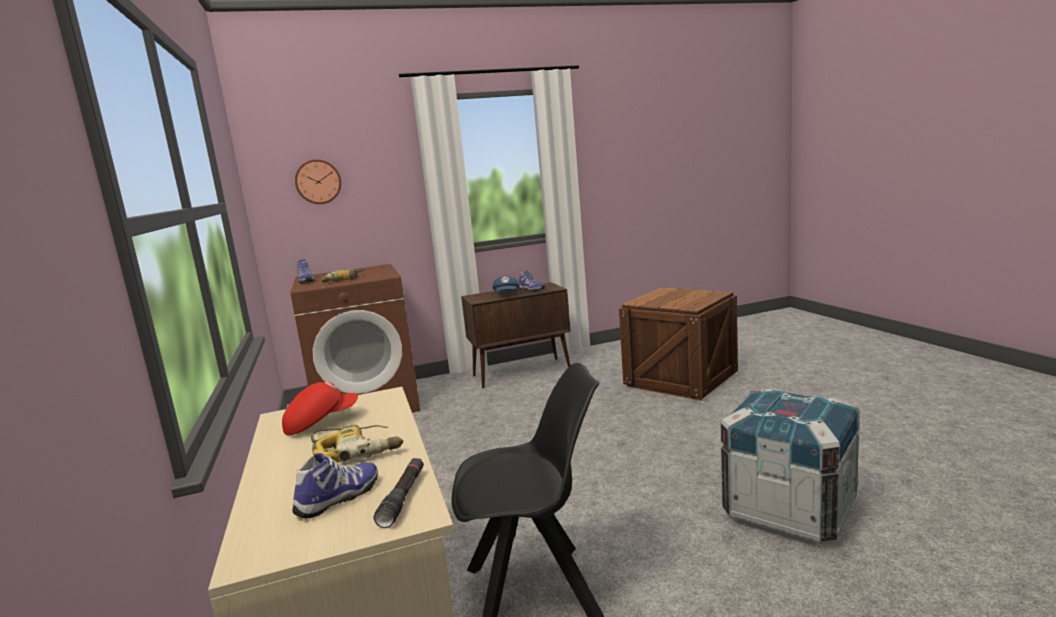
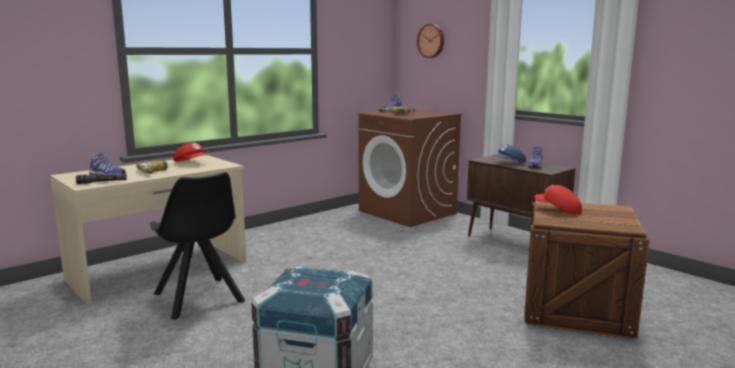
camera: 65 degrees right, 0 degrees up
(662, 302) = (558, 210): none -> red cap

